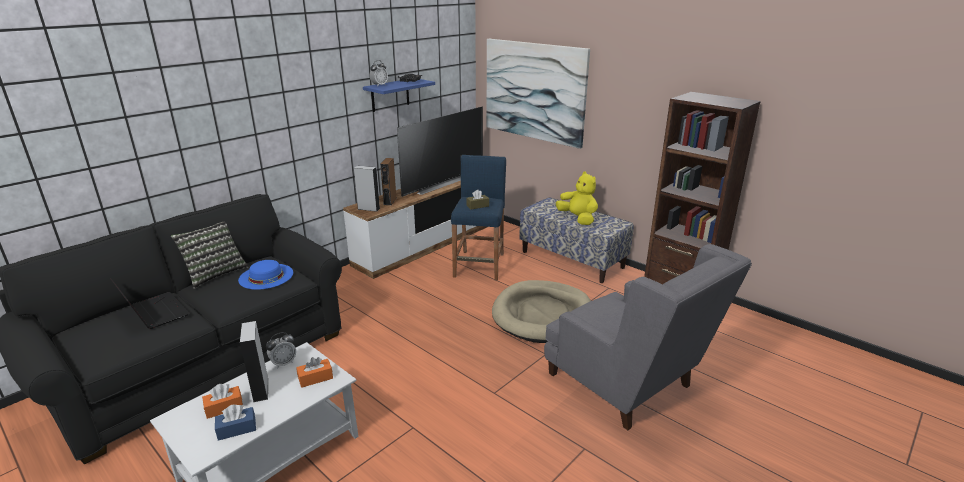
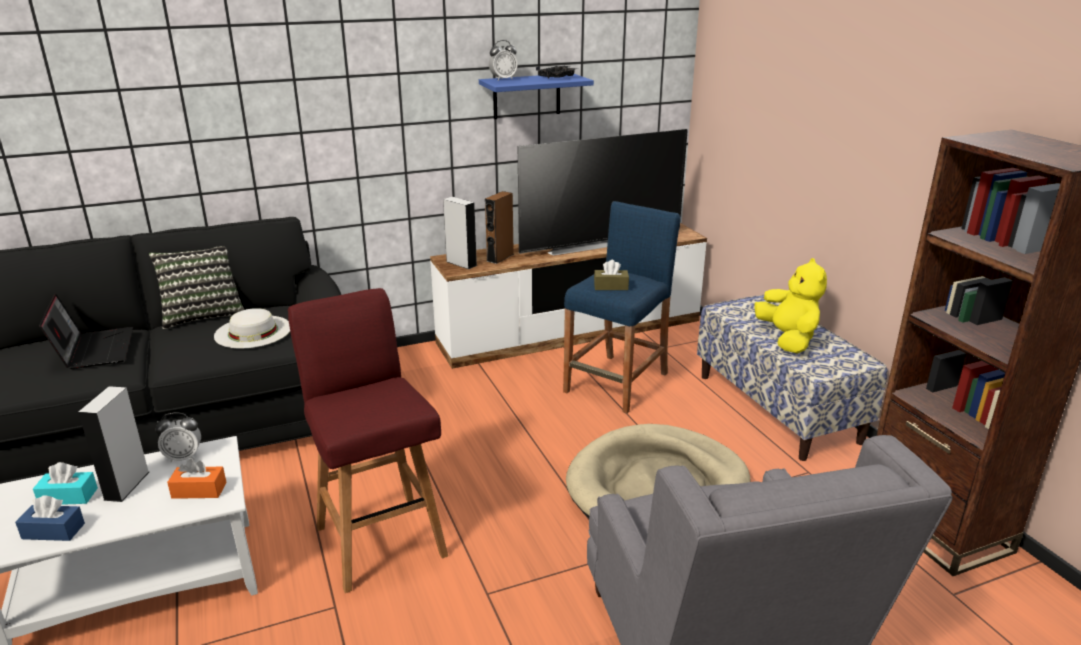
camera: 25 degrees right, 0 degrees up
(224, 407) = (68, 496): orange tissue box -> turquoise tissue box
(266, 276) = (253, 331): blue hat -> white hat
(409, 384) = (380, 539): none -> red stool
(534, 91) = (766, 110): picture -> none

